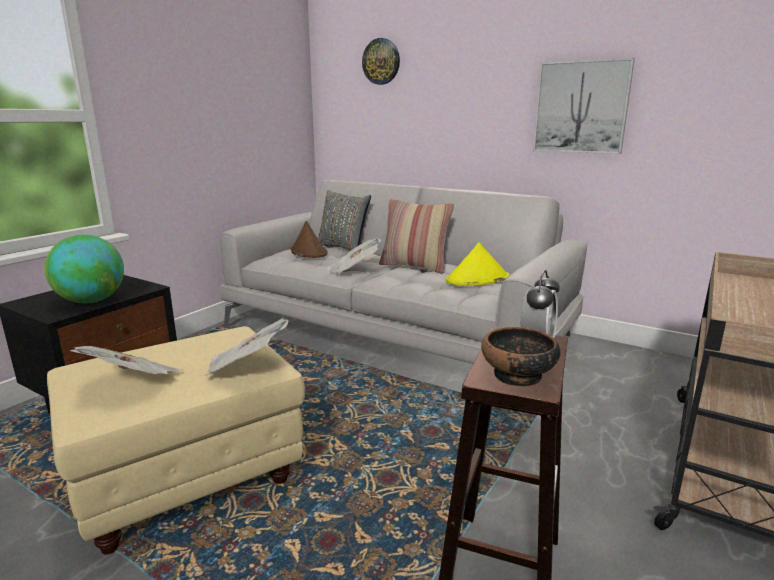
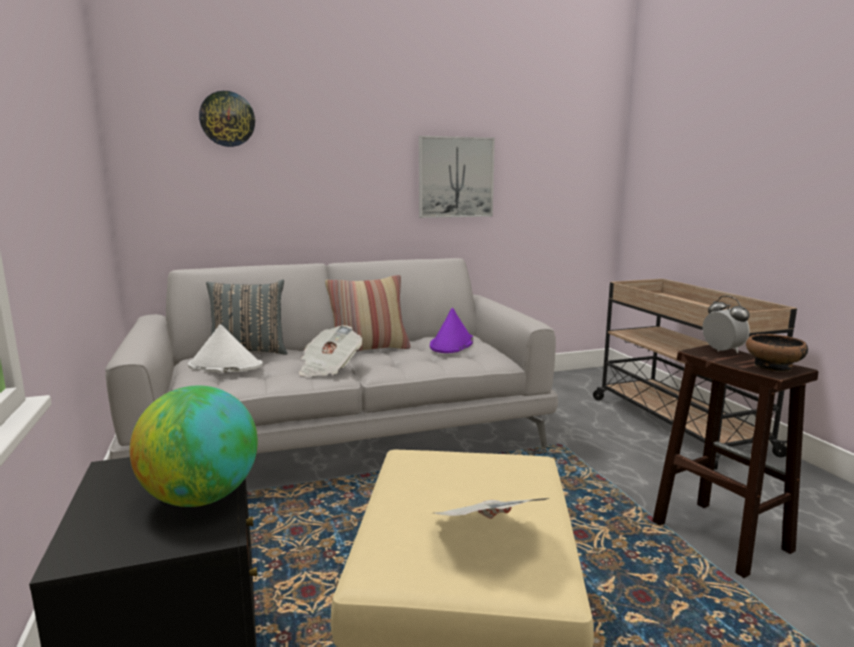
camera: 50 degrees left, 5 degrees down
(246, 367) = (520, 470): newspaper -> none
(308, 252) = (225, 366): brown hat -> white hat
(477, 279) = (451, 344): yellow hat -> purple hat

